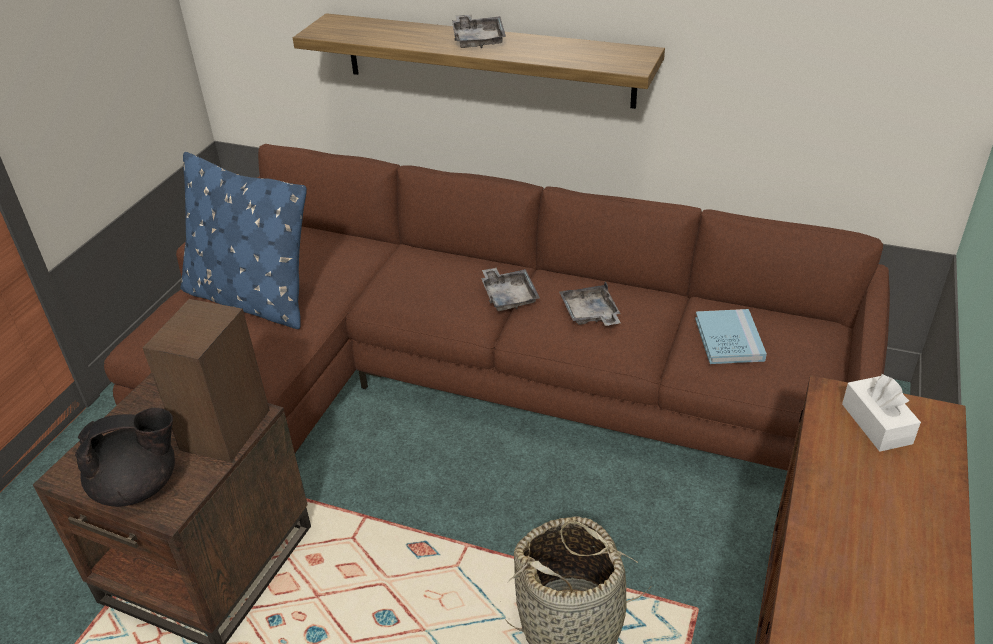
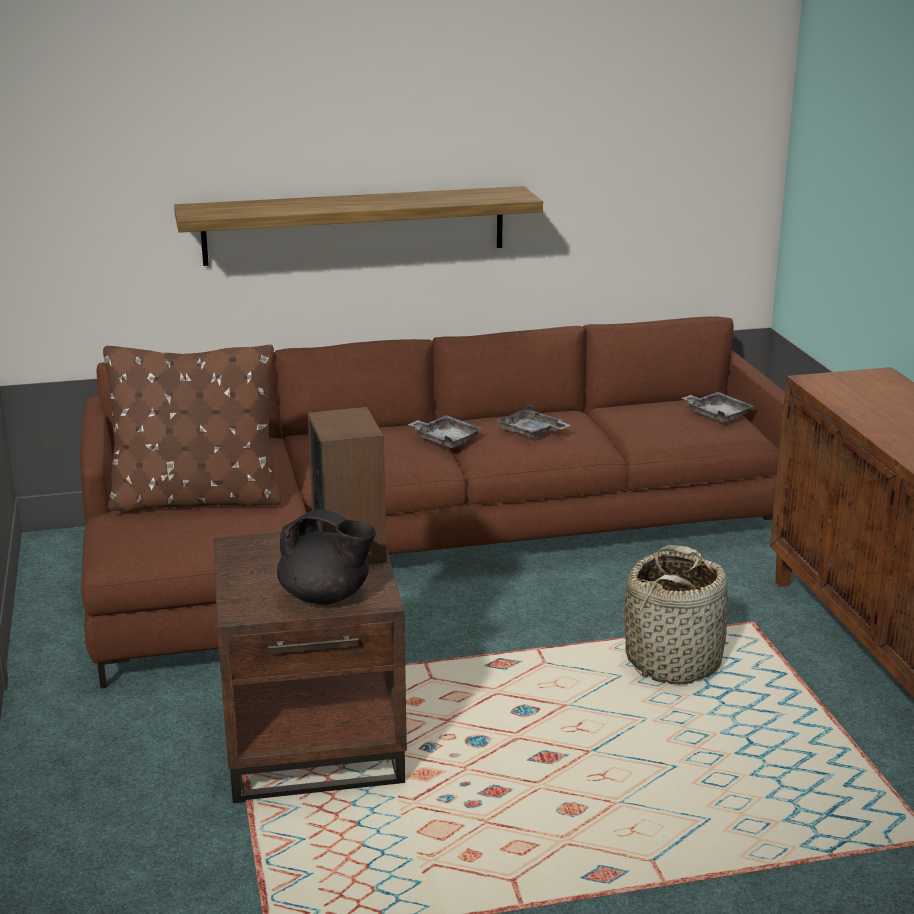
camera: 35 degrees left, 15 degrees down
(139, 486) = (326, 596): black teapot -> black teapot turned 75 degrees clockwise
(251, 299) = (196, 499): blue pillow -> brown pillow
(478, 40) = (362, 200): grey tray -> grey tray (717, 414)
(729, 339) = (656, 420): blue book -> none
(876, 423) = (854, 385): white tissue box -> none

